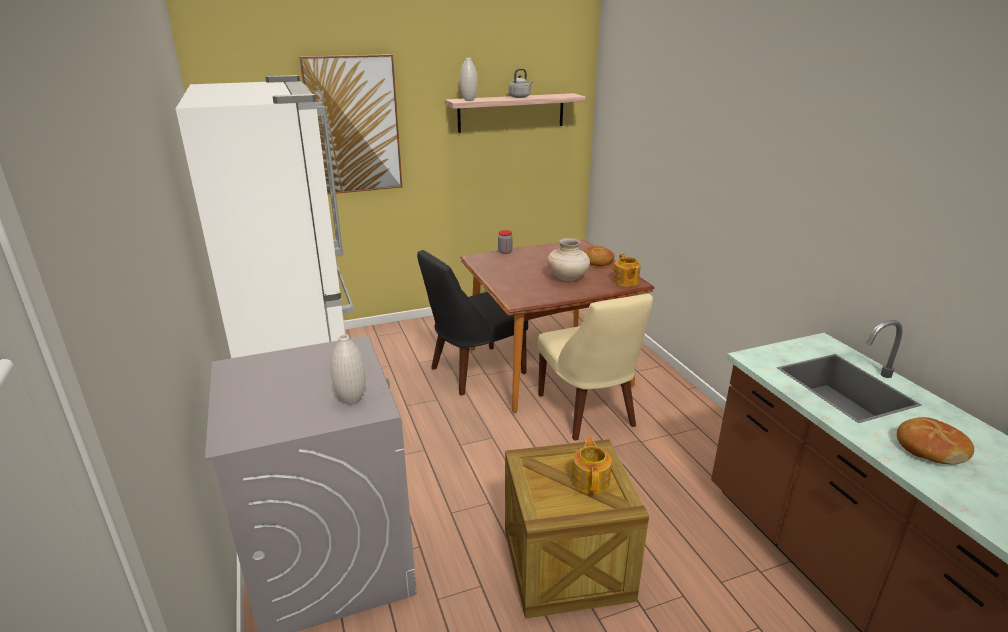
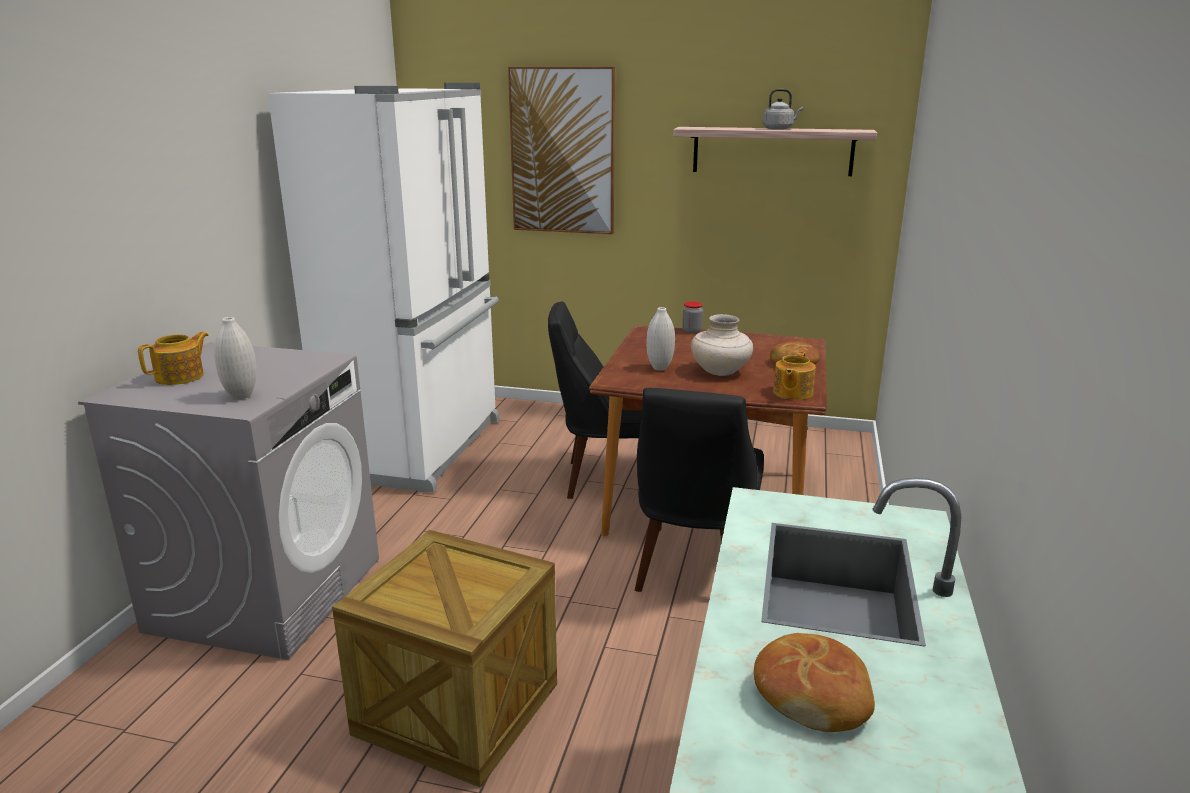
camera: 35 degrees right, 5 degrees down
(469, 100) = (701, 128): white vase -> white vase (659, 368)
(588, 412) = (693, 568): beige chair -> black chair
(591, 480) = (468, 592): teapot -> teapot (181, 377)

